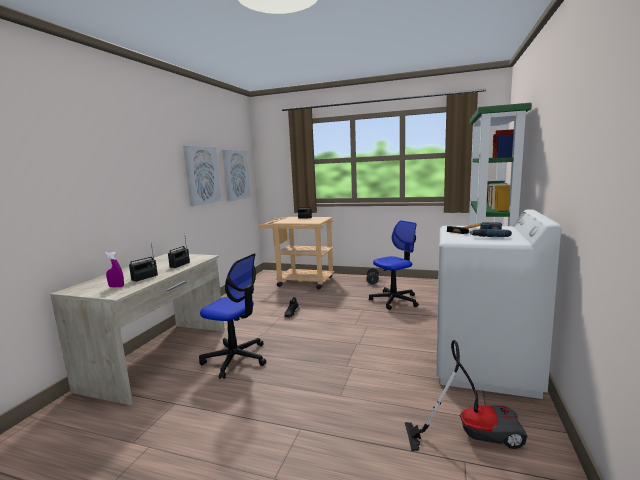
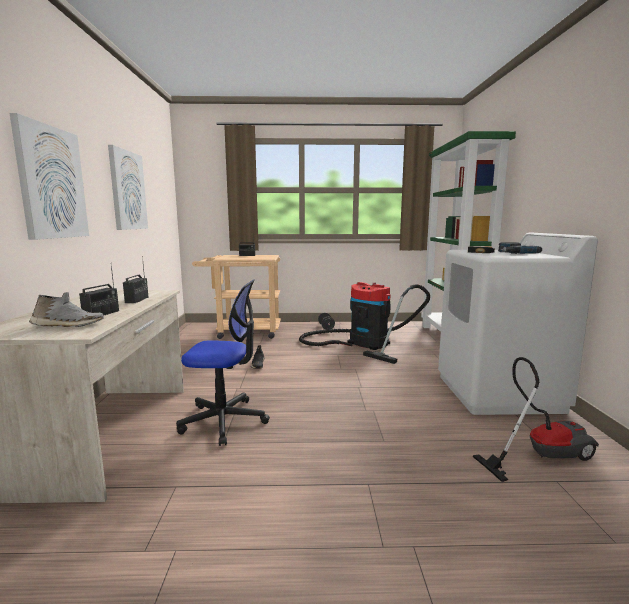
camera: 20 degrees left, 0 degrees up
(116, 287) = (68, 325): purple spray bottle -> grey shoe
(236, 175) = (159, 198): picture -> picture (51, 183)
(394, 300) = (363, 343): office chair -> vacuum cleaner

